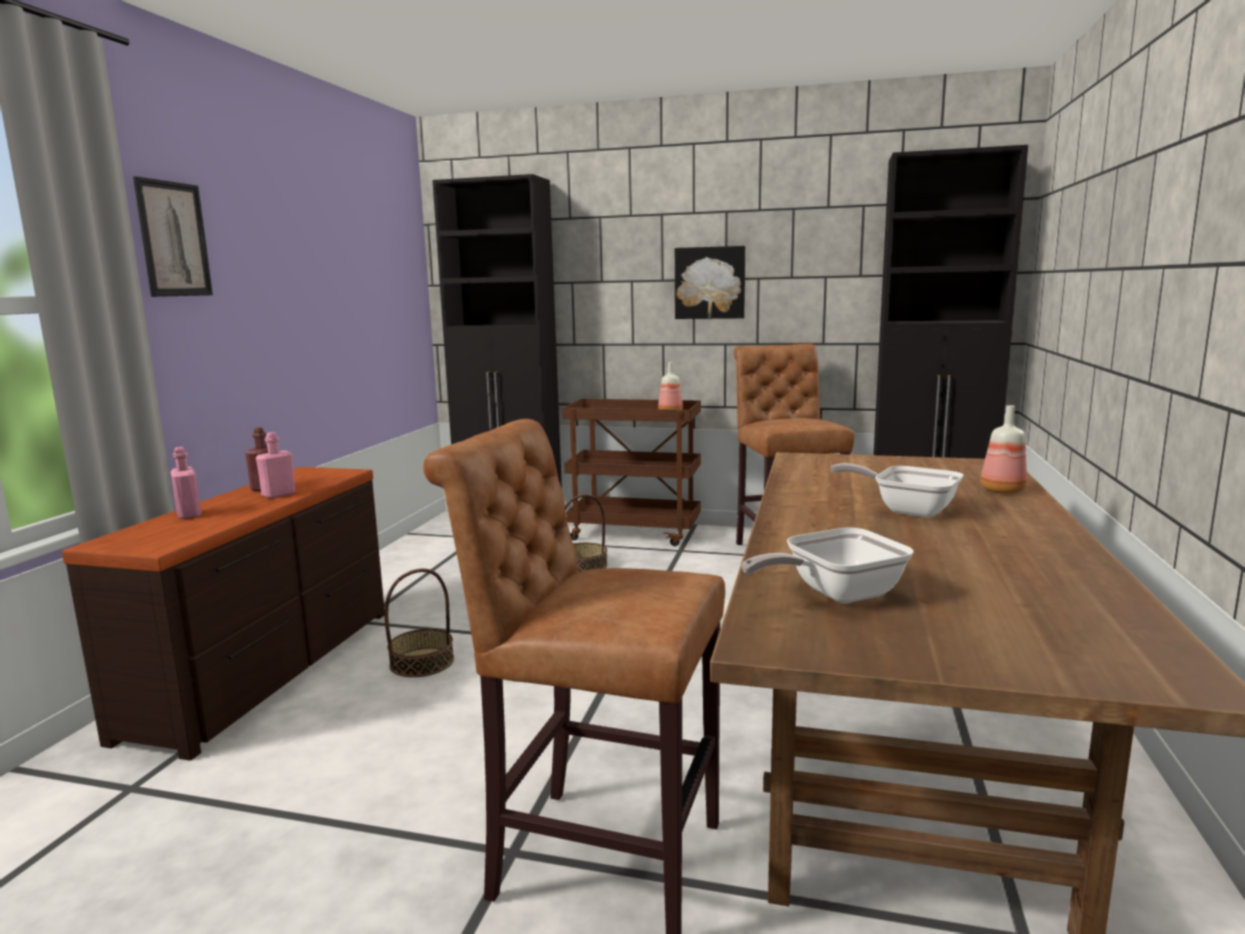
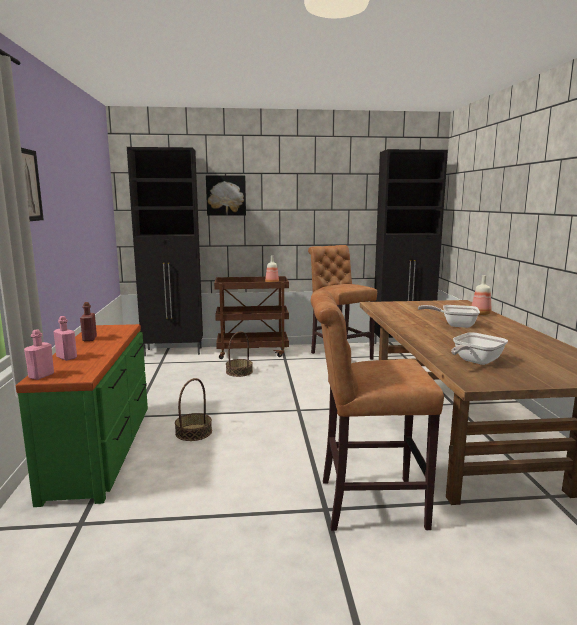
camera: 20 degrees left, 0 degrees up
(269, 670) = (102, 450): brown dresser -> green dresser
(278, 494) = (105, 342): pink bottle -> pink bottle (41, 376)
(710, 283) = (288, 212): picture -> picture (226, 195)

